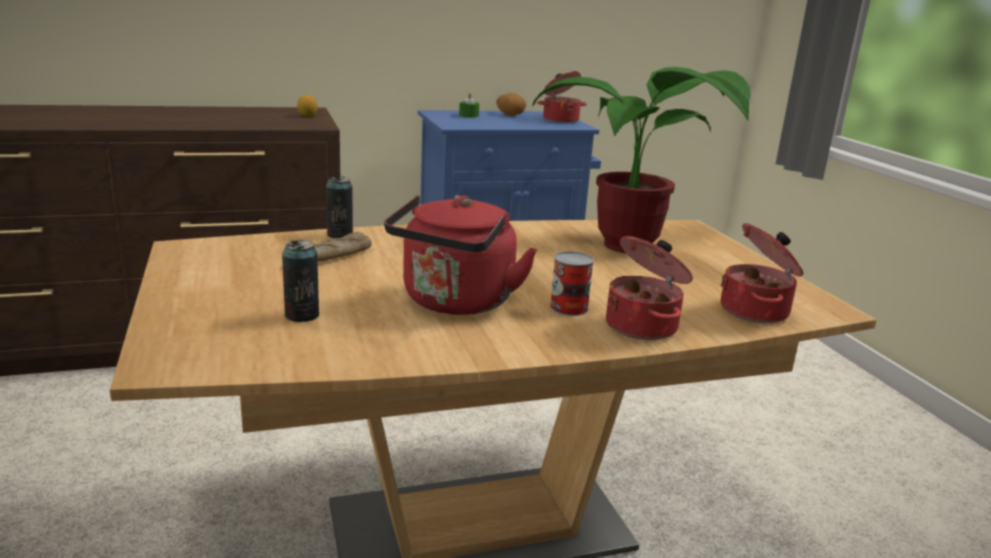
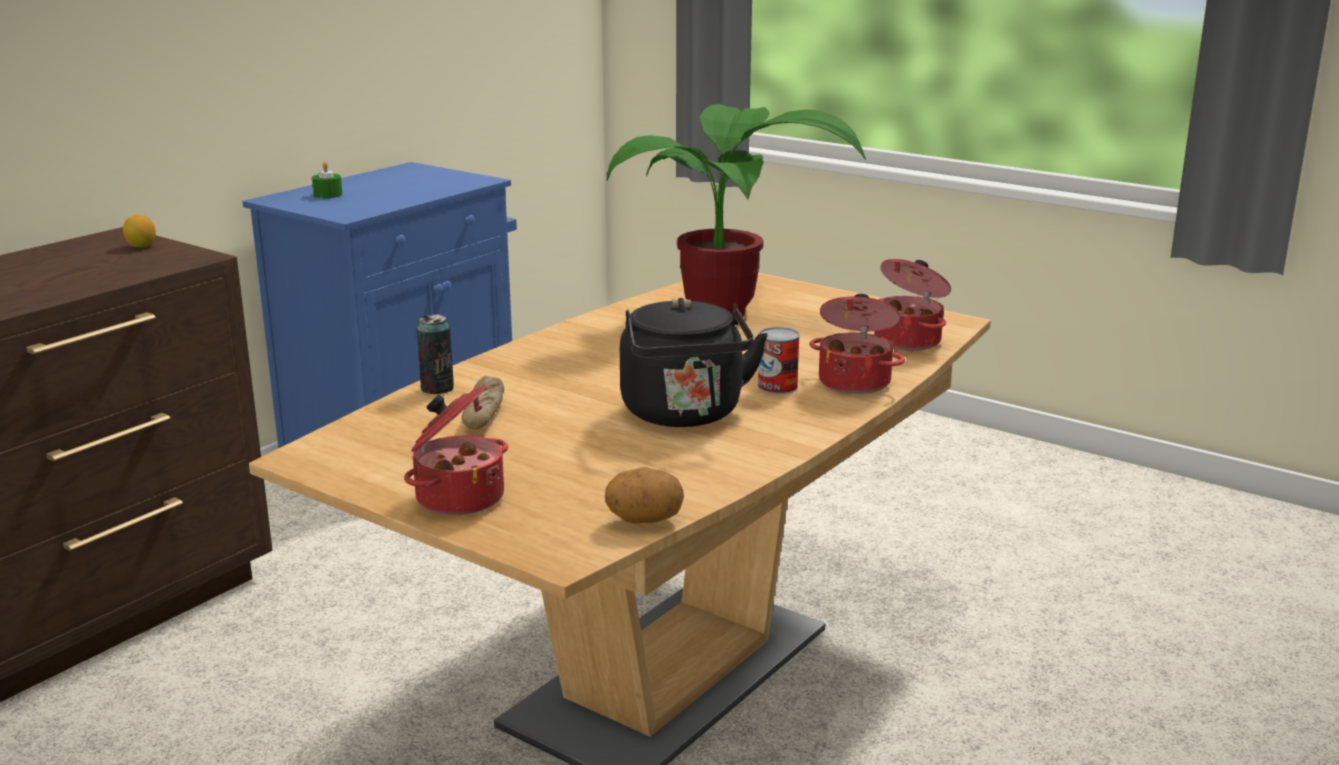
camera: 35 degrees left, 0 degrees up
(302, 315) = (582, 472): can -> none
(455, 303) = (684, 415): red kettle -> black kettle
(510, 115) = (371, 181): potato -> potato (644, 520)
(560, 119) = (442, 175): cooking pot -> cooking pot (458, 497)

